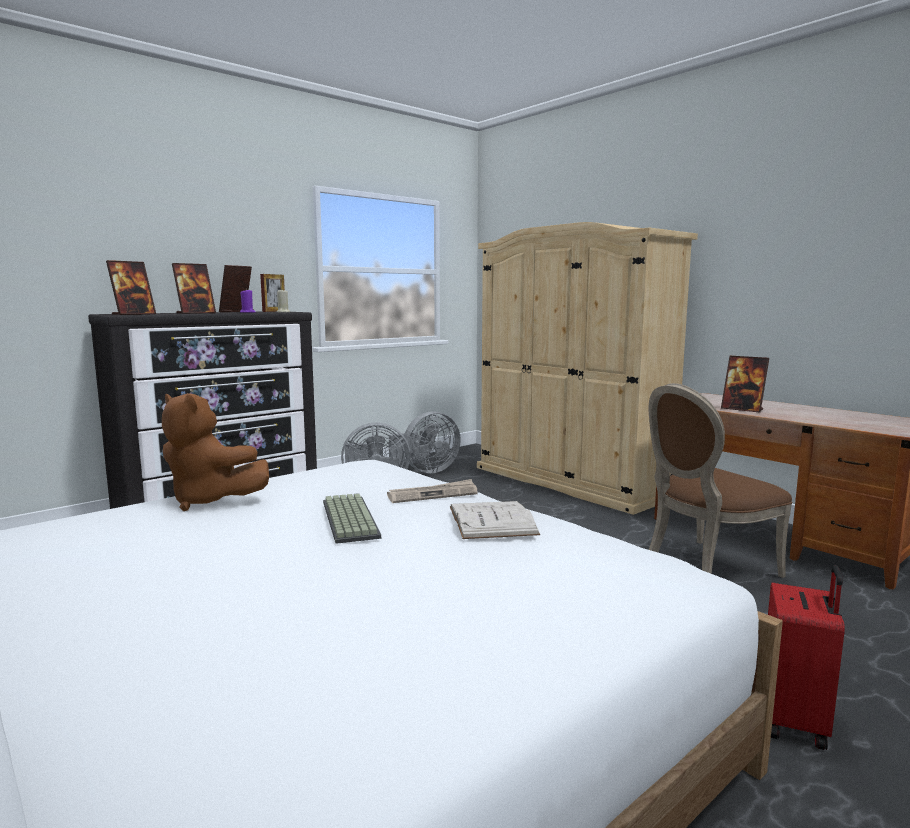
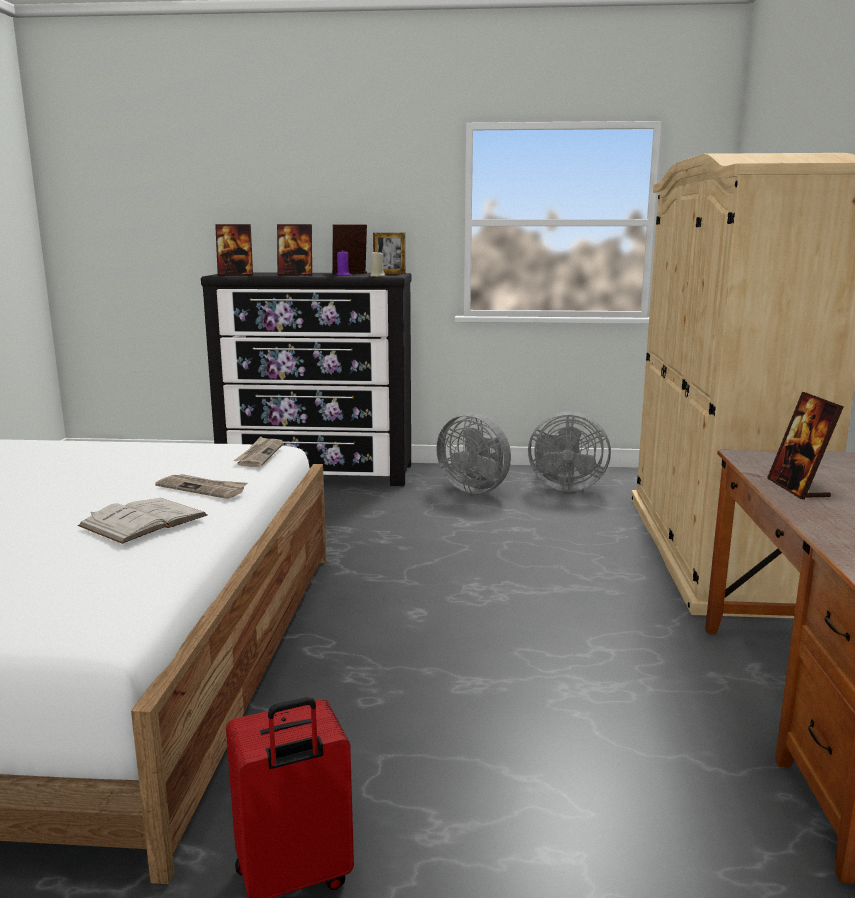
camera: 45 degrees right, 5 degrees up
(210, 501) = (91, 449): brown plush toy -> none
(347, 519) = (93, 487): keyboard -> none
(384, 466) = (259, 454): none -> newspaper
(704, 568) = (612, 709): brown chair -> none

